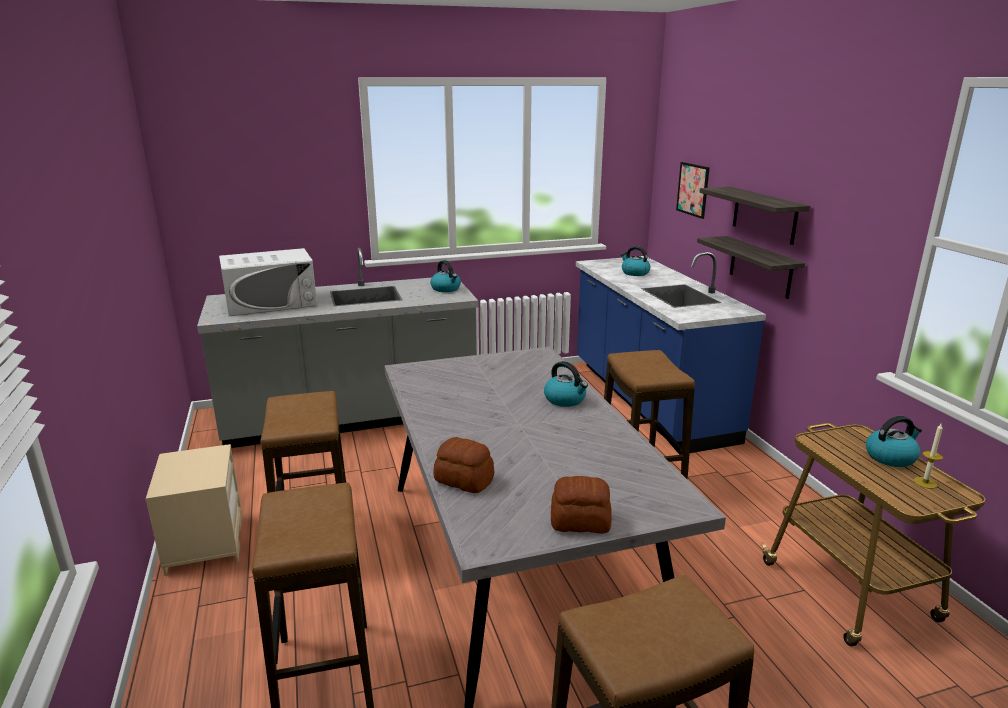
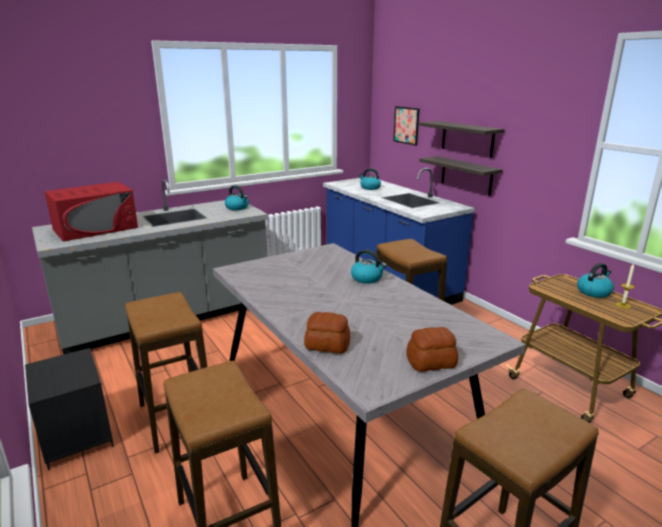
camera: 15 degrees left, 0 degrees up
(204, 543) = (75, 436): beige nightstand -> black nightstand
(271, 303) = (96, 228): white microwave -> red microwave

